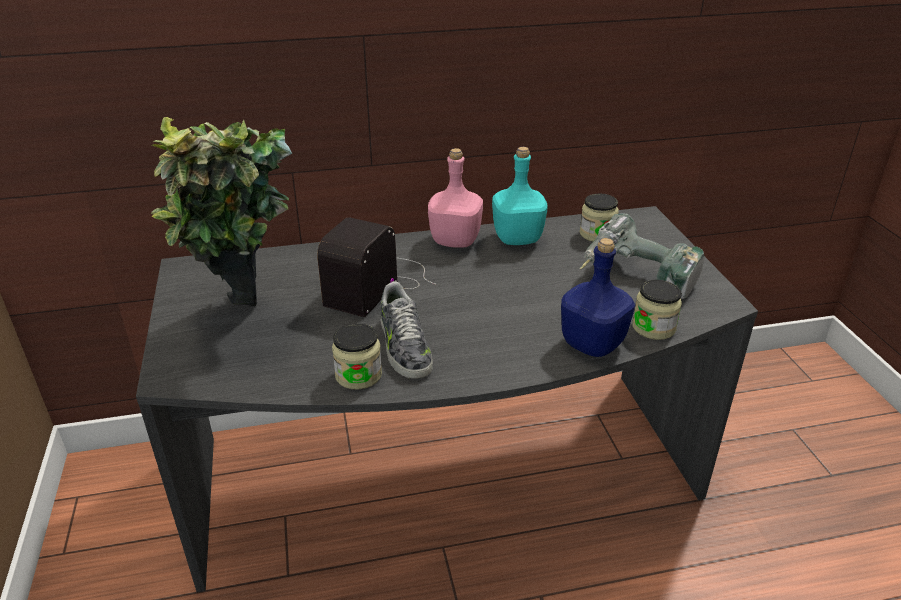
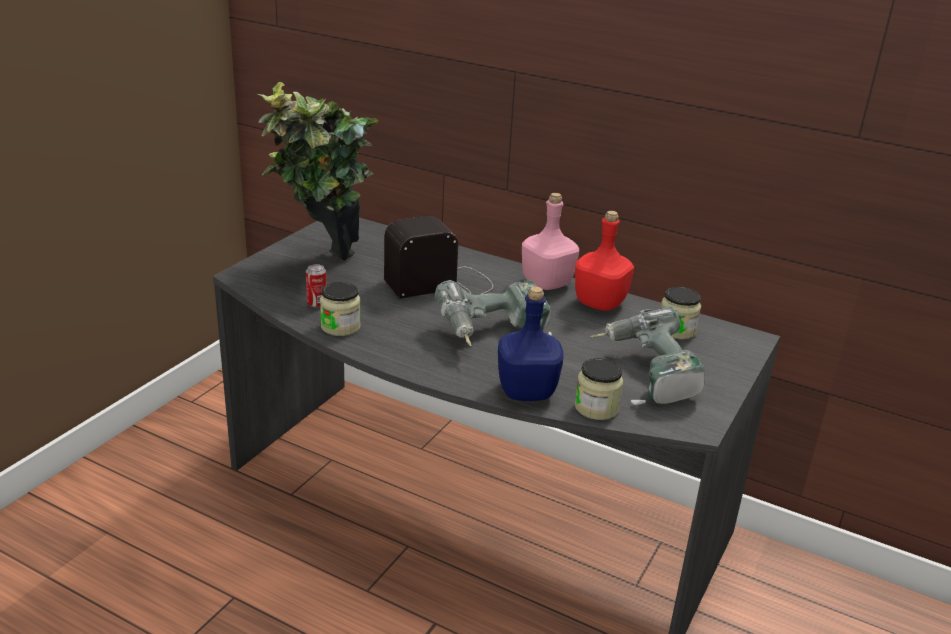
camera: 40 degrees right, 5 degrees down
(299, 365) = (317, 304): none -> can
(404, 346) = (394, 326): shoe -> none
(491, 308) = (493, 335): none -> power drill
(518, 239) = (599, 303): turquoise bottle -> red bottle

